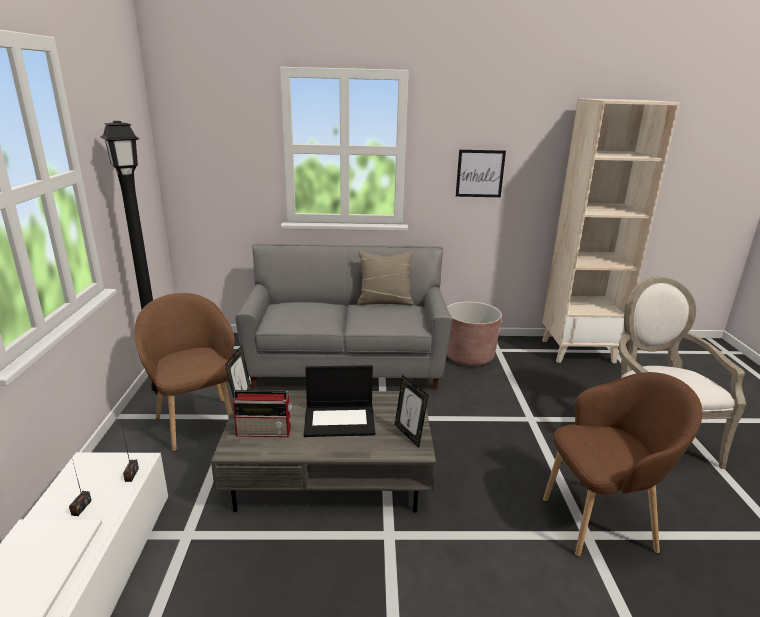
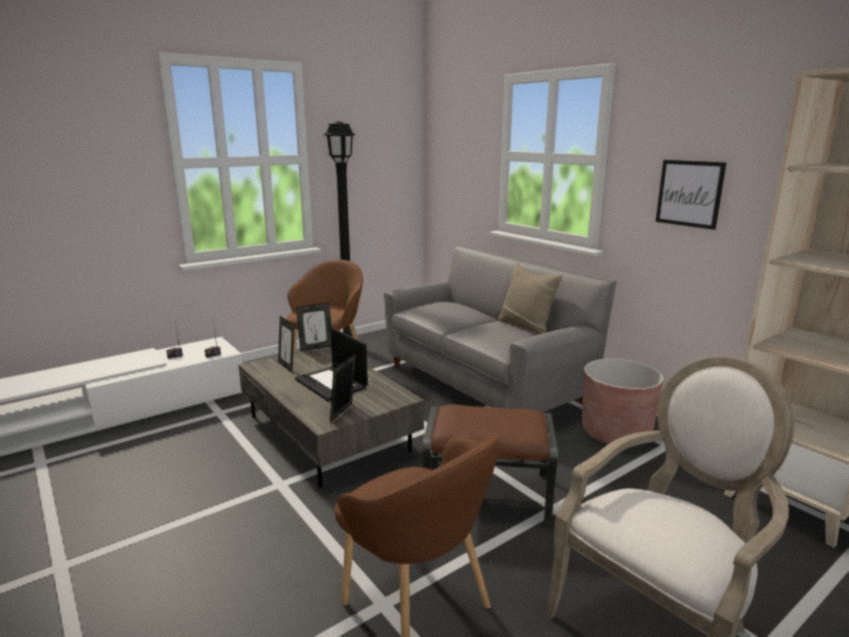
camera: 55 degrees right, 5 degrees down
(265, 431) = (287, 366): radio -> picture frame
(494, 435) = (486, 493): none -> brown ottoman

